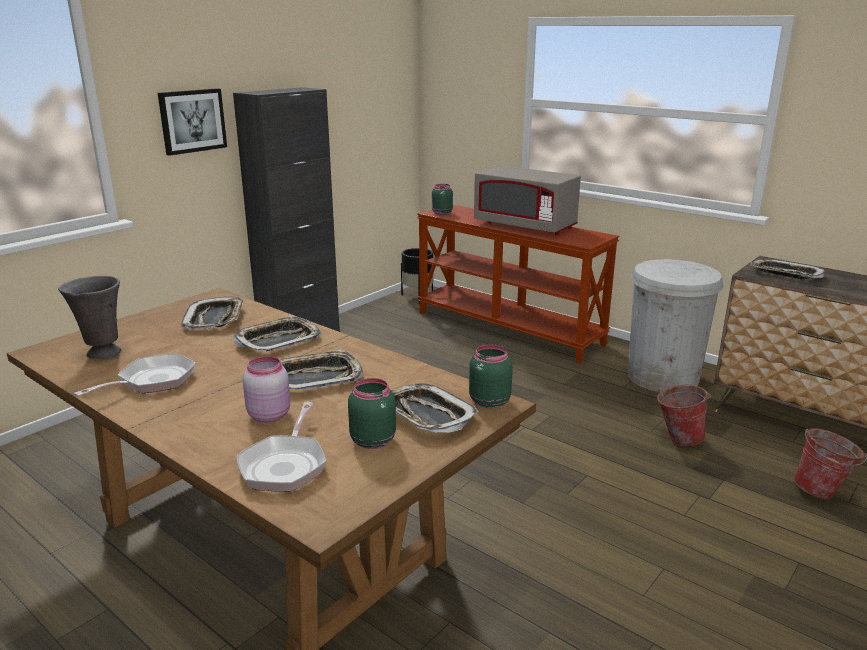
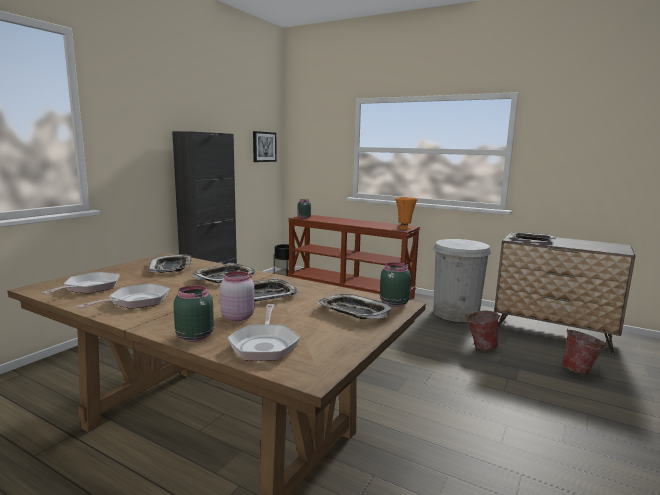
camera: 10 degrees left, 10 degrees down
(102, 353) = (89, 288): grey vase -> frying pan
(192, 121) = (144, 146): picture -> picture (264, 147)
(373, 440) = (324, 327): green jar -> green jar (195, 336)
(525, 226) = (360, 223): grey microwave -> none
(590, 240) = (404, 228): none -> orange vase

